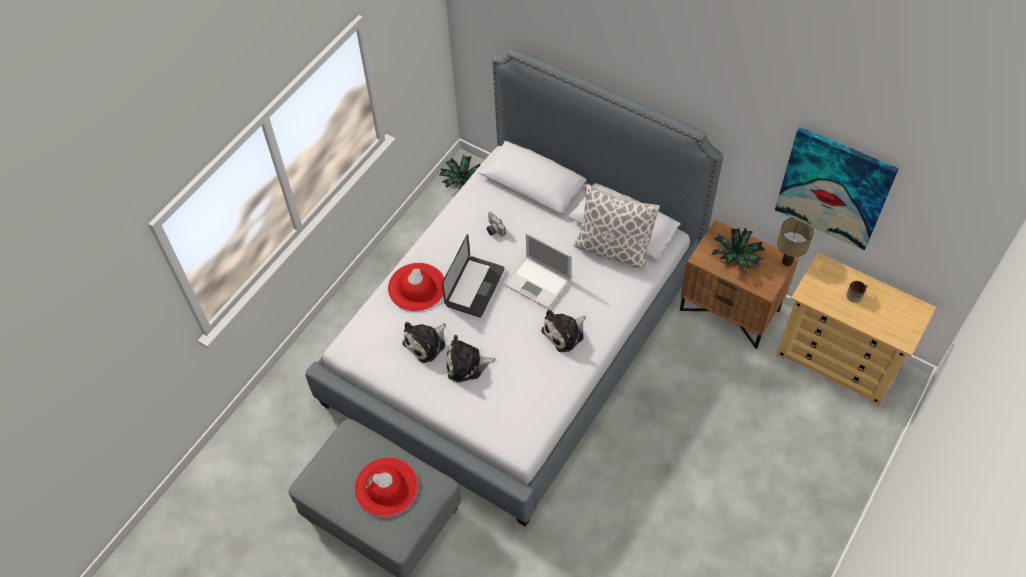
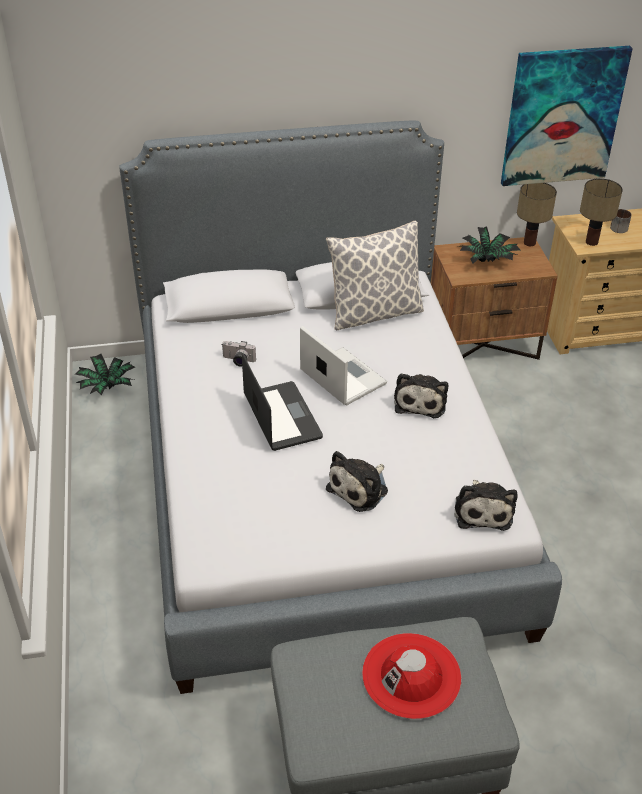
camera: 45 degrees left, 15 degrees down
(416, 287) = (218, 454): red hat -> none
(426, 343) = (293, 497): plush toy -> plush toy (482, 510)
(539, 283) = (341, 376): laptop -> laptop turned 120 degrees counterclockwise
(816, 293) = (591, 242): none -> table lamp

